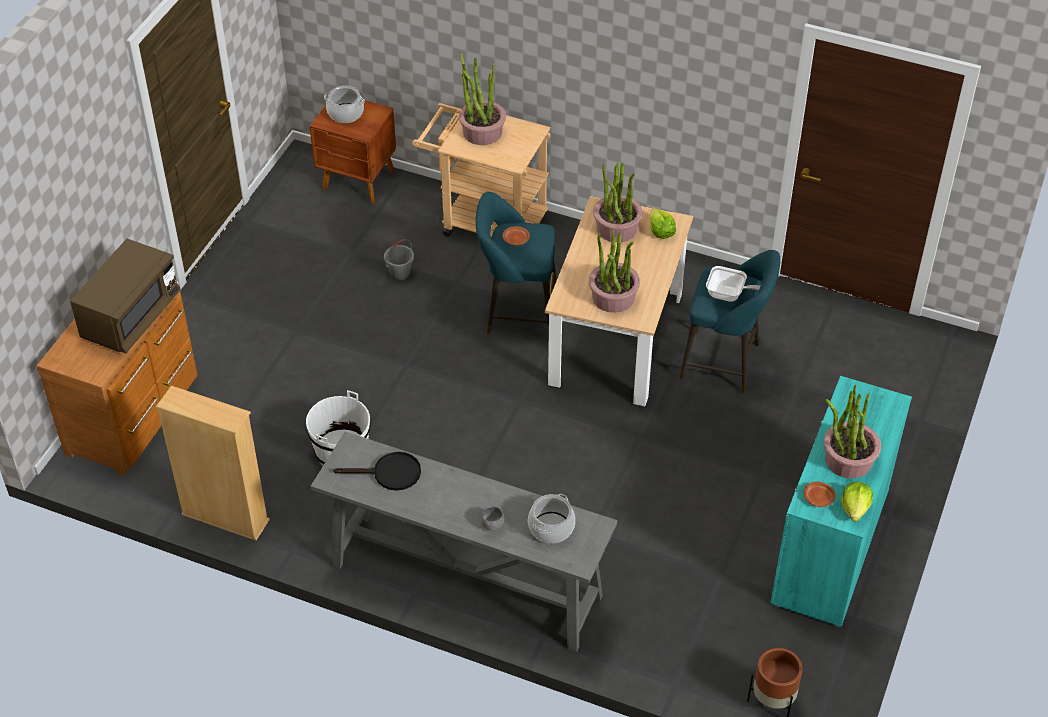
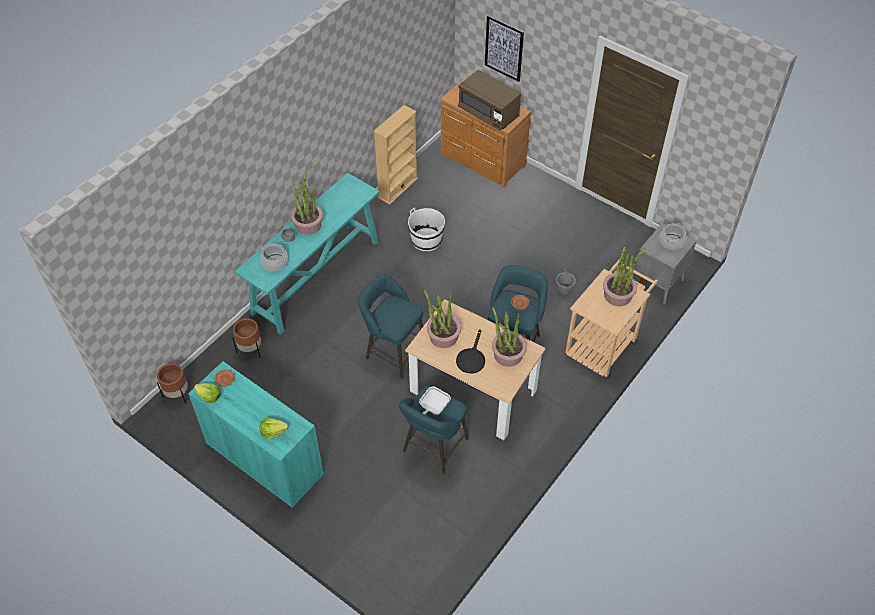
camera: 105 degrees right, 5 degrees up
(51, 239) = (504, 48): none -> picture
(359, 181) = (657, 283): brown nightstand -> grey nightstand
(390, 474) = (341, 204): black frying pan -> black frying pan (471, 358)
(464, 580) = (317, 276): grey console table -> turquoise console table
(580, 442) = (393, 351): none -> turquoise stool
(646, 628) = (251, 349): none -> brown planter
(660, 231) = (498, 379): lettuce -> lettuce (273, 431)
(848, 460) = (245, 405): potted plant -> potted plant (308, 224)

